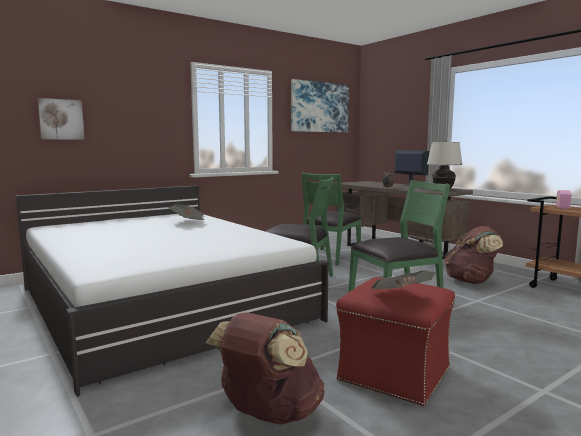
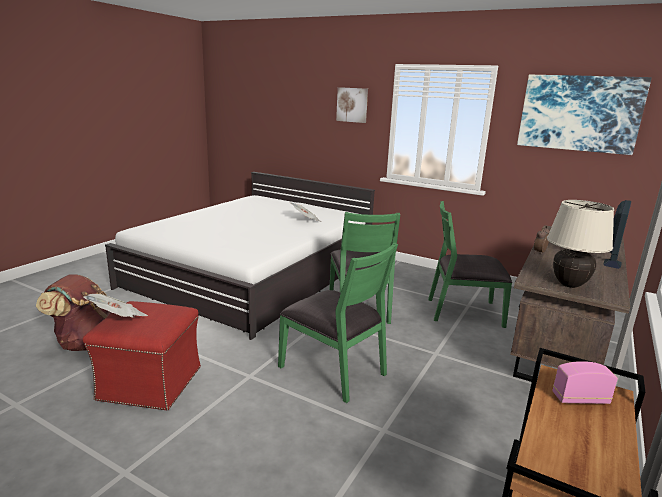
camera: 65 degrees right, 10 degrees up
(61, 119) = (291, 119): picture -> picture (352, 105)
(471, 281) = (473, 425): brown backpack -> none

